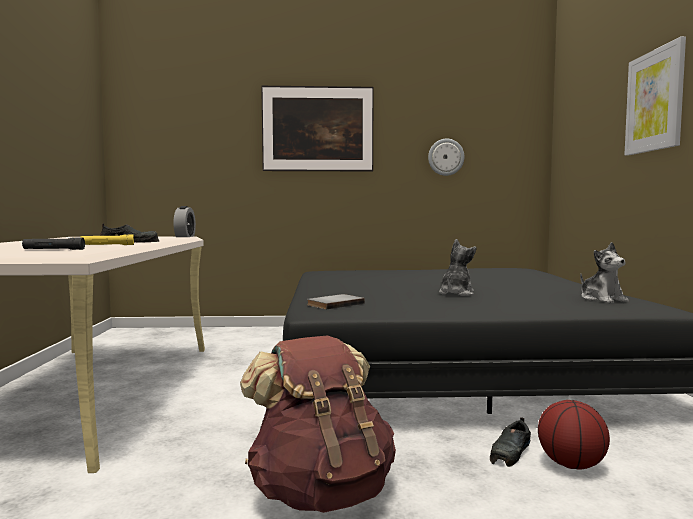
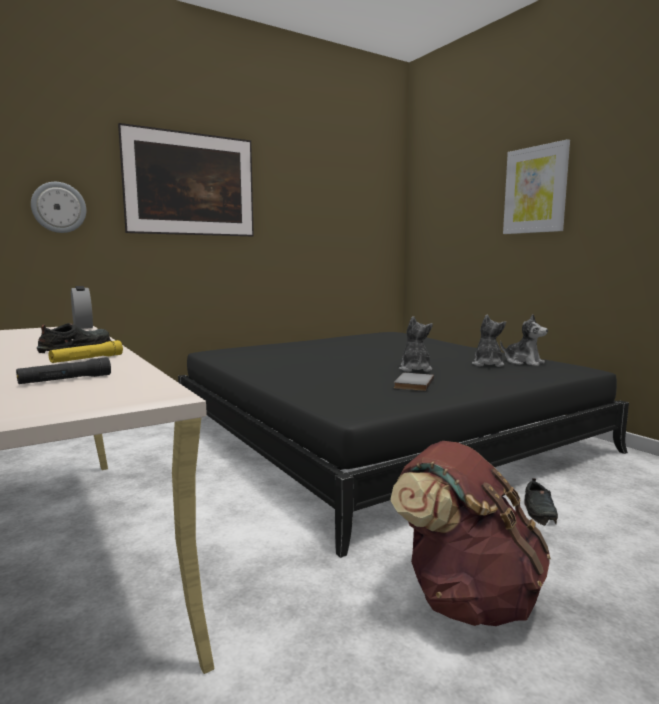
camera: 30 degrees left, 5 degrees up
(334, 304) = (343, 397): grey book -> grey book (412, 384)
(446, 157) = (321, 223): wall clock -> wall clock (59, 207)
(551, 297) = (487, 364): none -> plush toy
(571, 464) = (587, 509): basketball -> none

